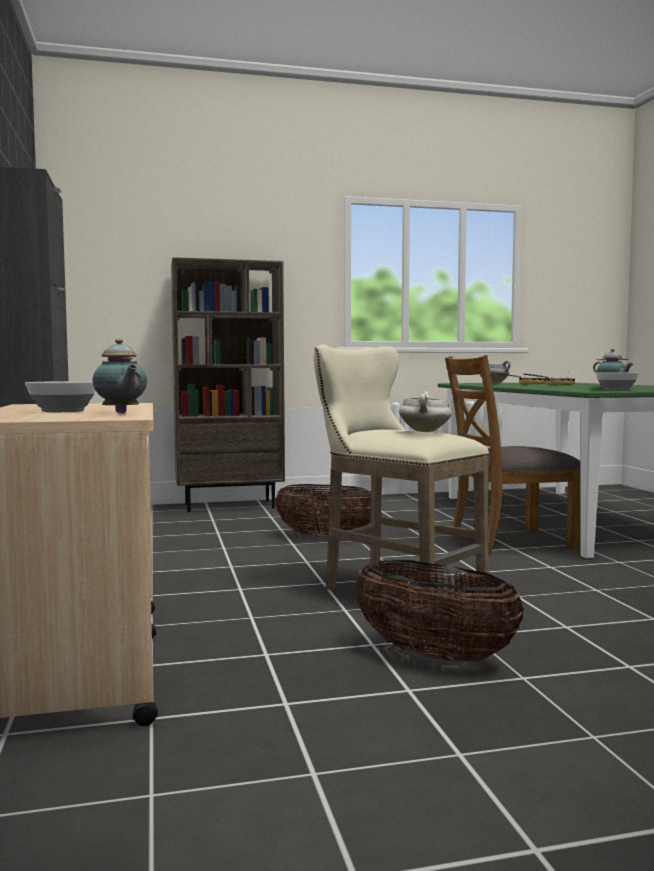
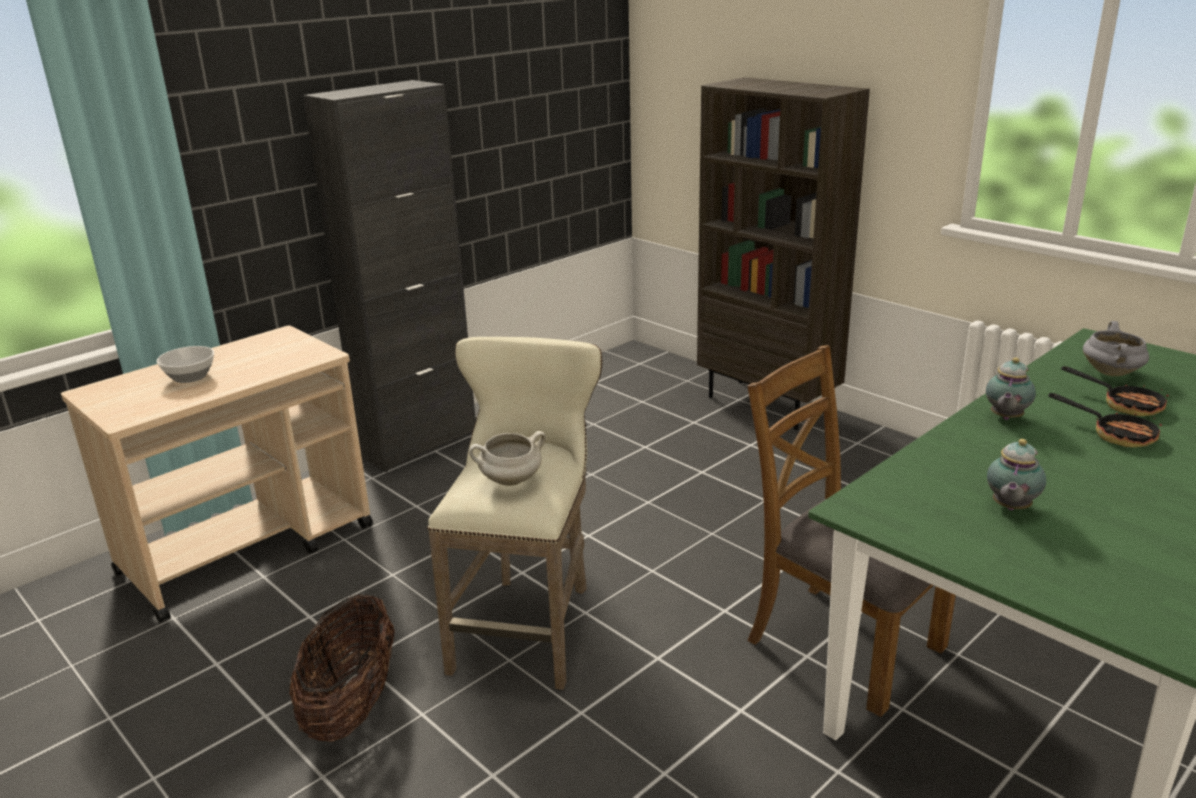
camera: 60 degrees right, 20 degrees up
(121, 413) = (171, 402): teapot -> teapot (1005, 418)
(325, 537) = (700, 508): basket -> none
(616, 390) = (917, 523): bowl -> none

